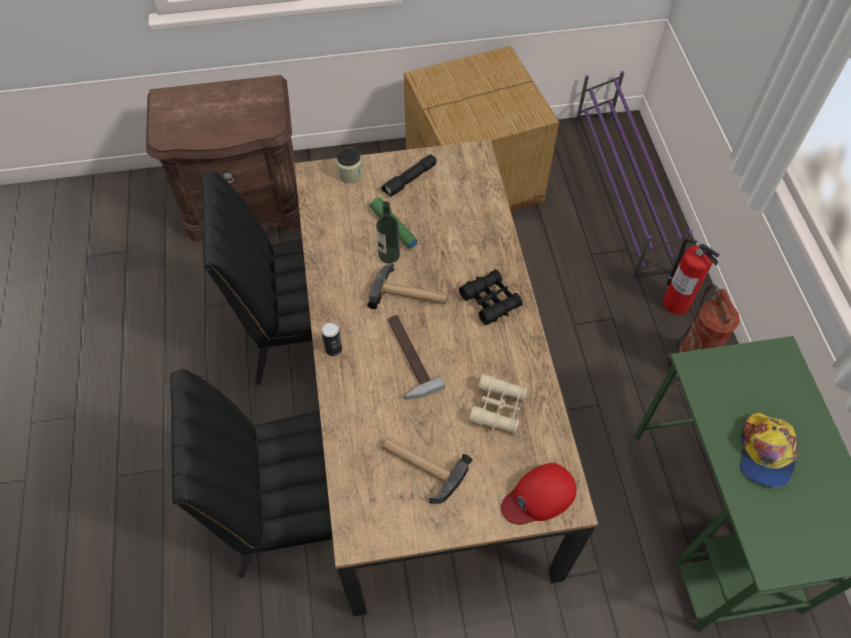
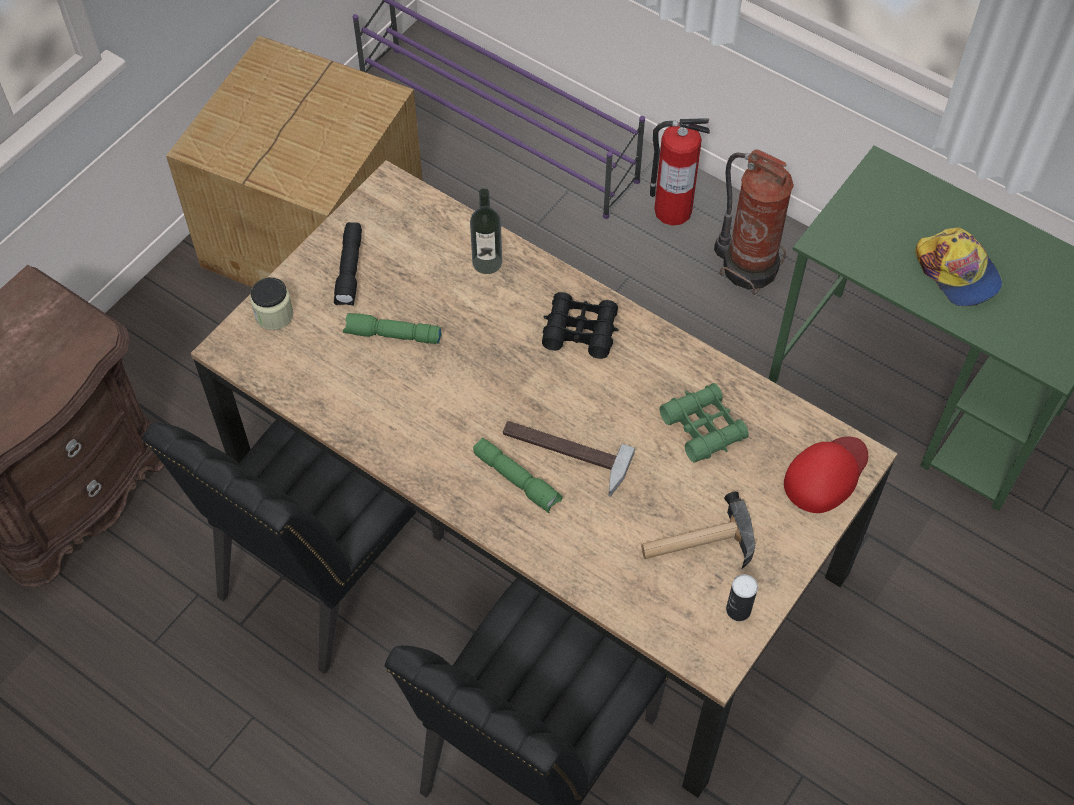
camera: 45 degrees left, 0 degrees up
(333, 349) = (481, 510): can -> can (738, 610)
(369, 349) = (517, 479): none -> green flashlight
(389, 255) = (423, 368): bottle -> bottle (487, 262)
(410, 294) = (493, 391): hammer -> none
(498, 408) = (703, 427): beige binoculars -> green binoculars
(539, 496) = (826, 474): red cap -> red cap turned 150 degrees counterclockwise

